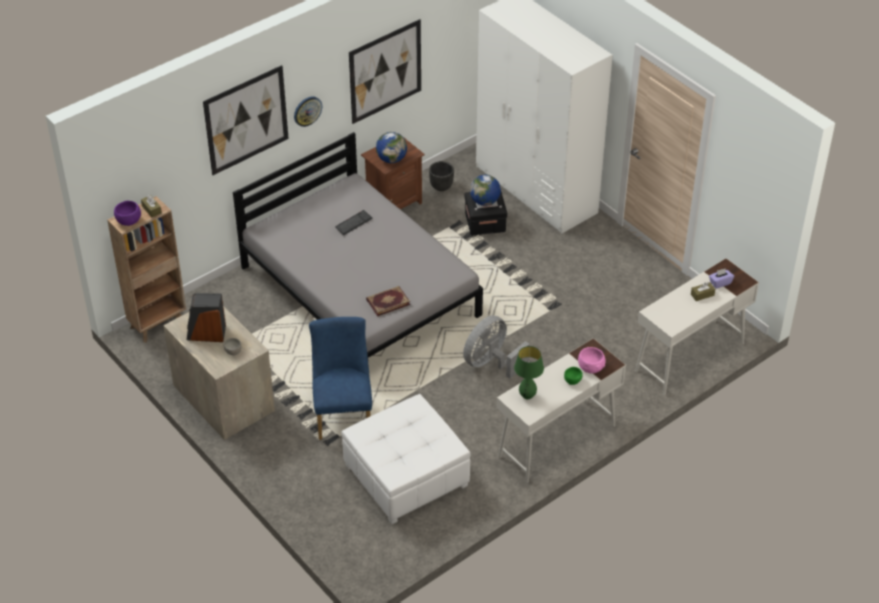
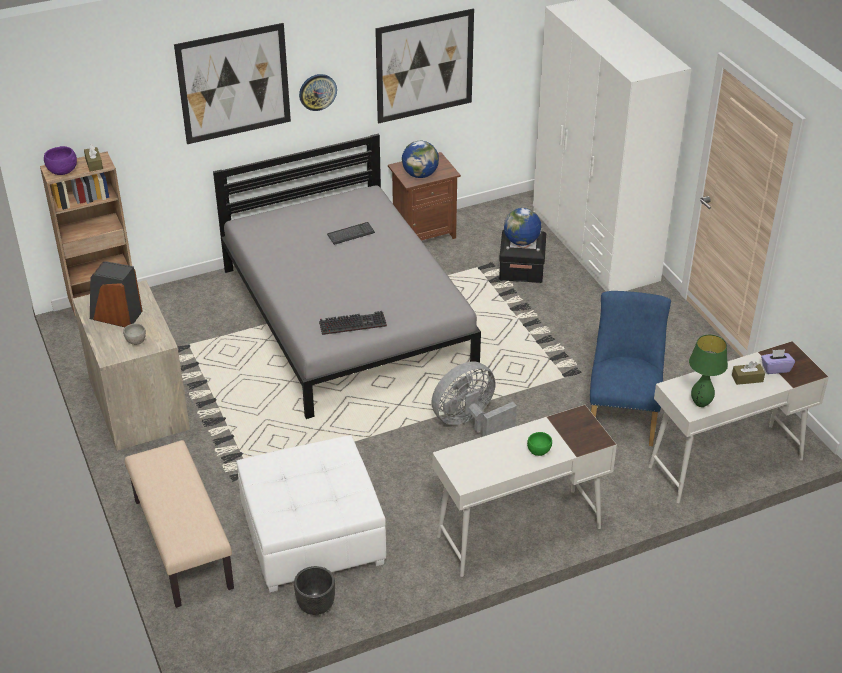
camera: 15 degrees right, 5 degrees down
(309, 502) = (181, 543): none -> beige bench
(343, 413) = (268, 447): blue chair -> blue chair (622, 415)
(387, 302) = (353, 323): book -> keyboard
(441, 186) = (485, 224): black planter -> black planter (316, 605)
(527, 396) = (472, 458): green table lamp -> green table lamp (700, 403)
(590, 367) = (569, 438): pink bowl -> none

